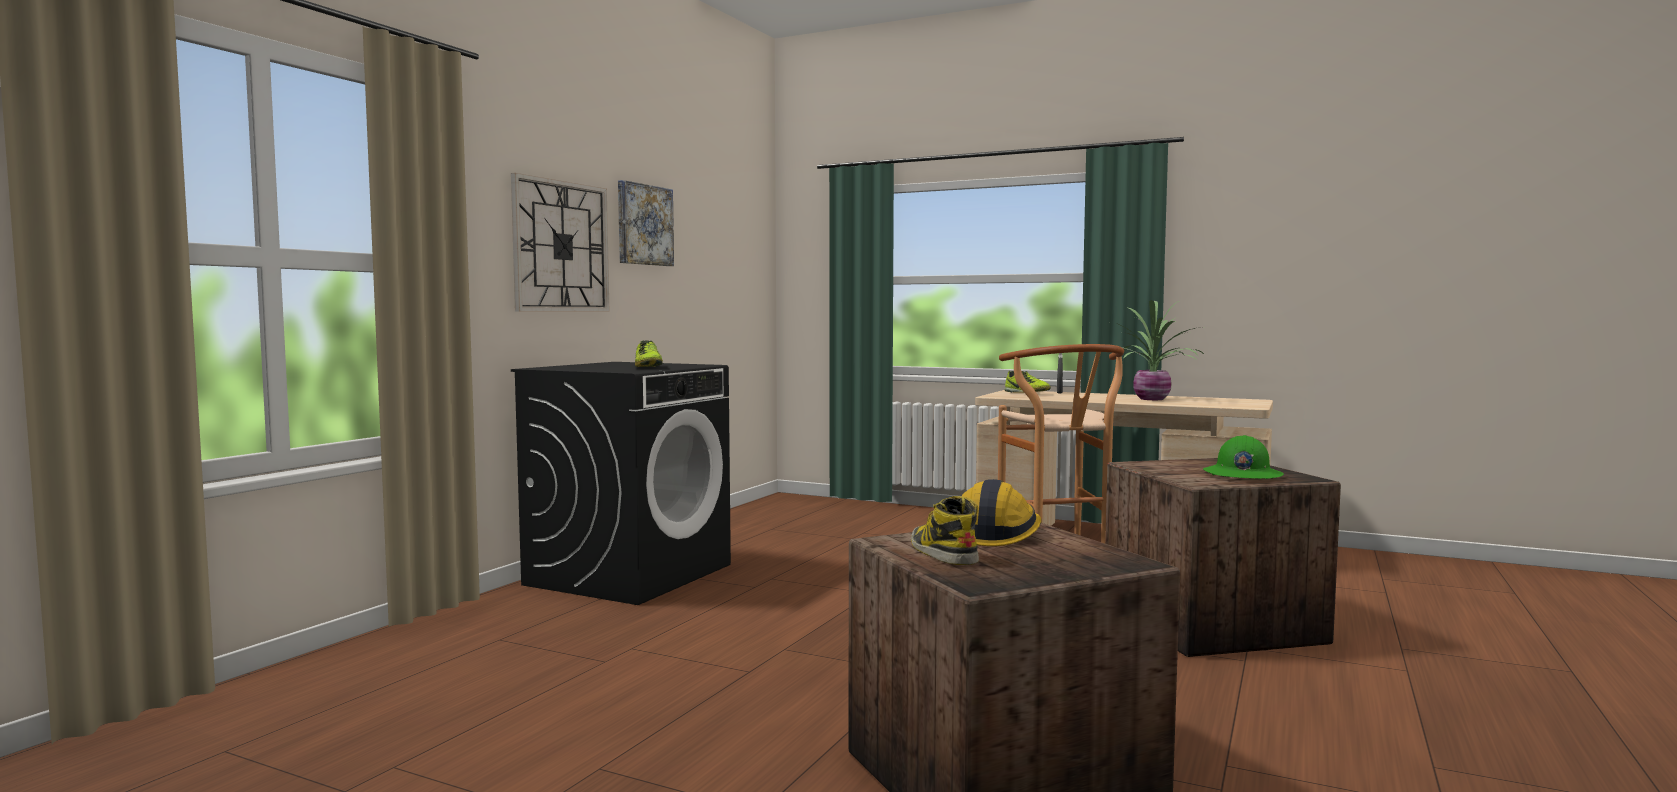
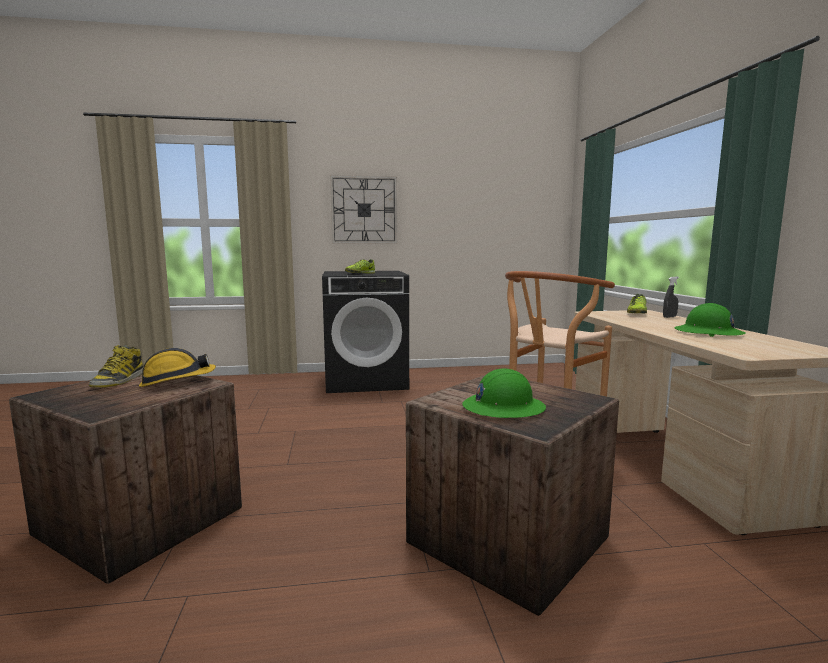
camera: 55 degrees right, 5 degrees up
(644, 225) = (431, 194): picture -> none
(942, 552) = (119, 380): boot -> boot turned 150 degrees clockwise
(1154, 399) = (708, 333): potted plant -> green hard hat

